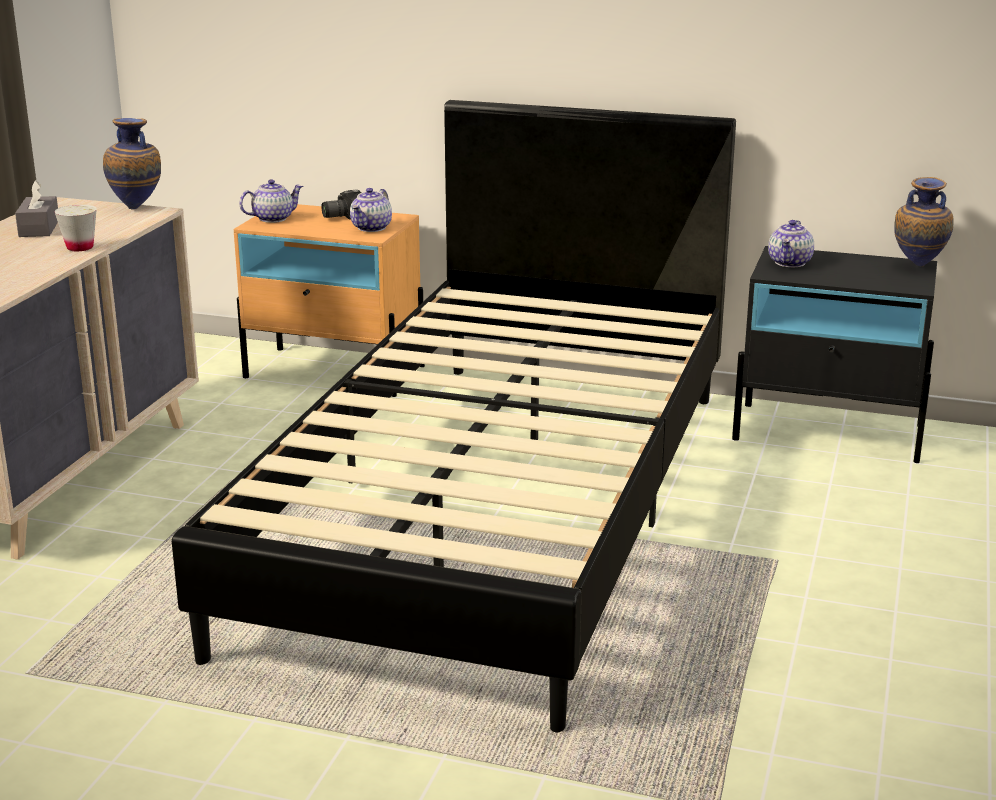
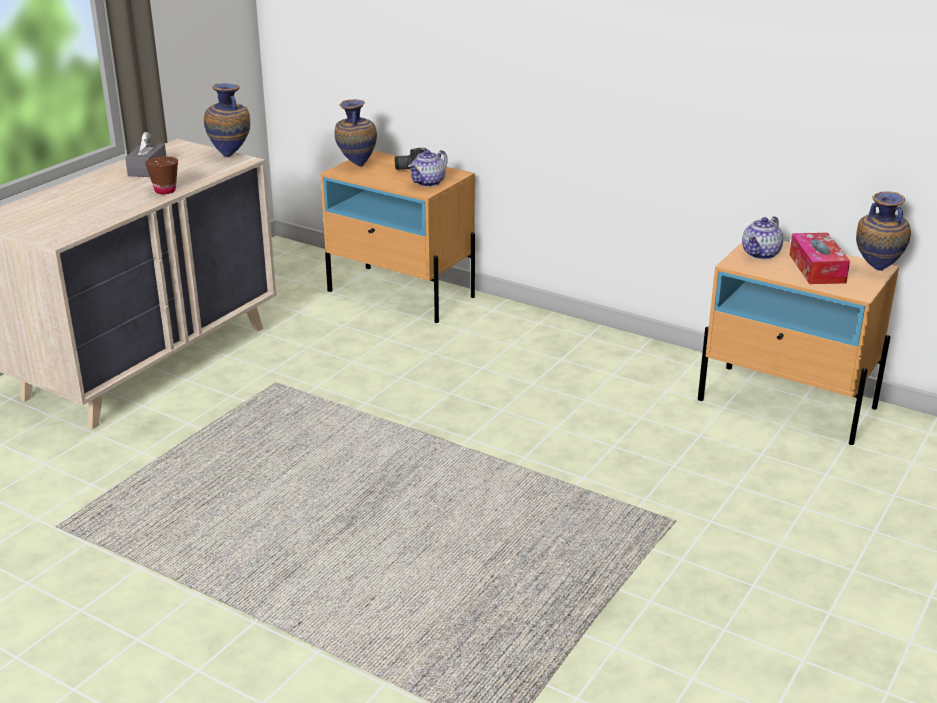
camera: 15 degrees right, 5 degrees up
(80, 248) = (165, 191): white cup -> brown cup
(273, 218) = (356, 166): teapot -> vase
(498, 507) = (469, 437): black bed -> none
(829, 432) = (787, 404): black nightstand -> beige nightstand
(857, 270) = (817, 268): none -> tissue box

